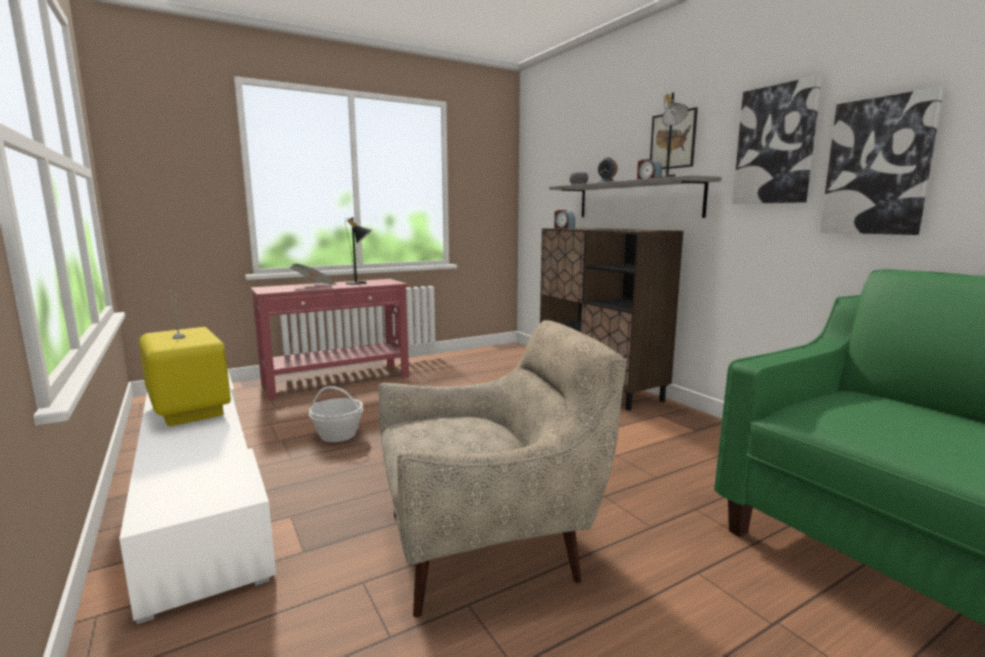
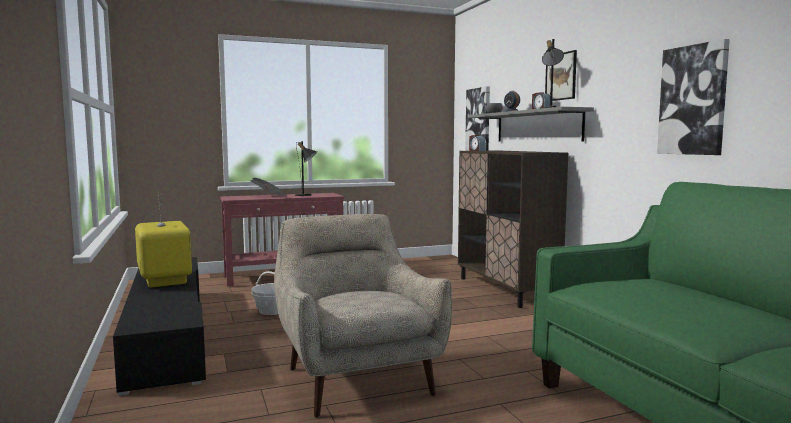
camera: 10 degrees right, 5 degrees down
(200, 481) = (168, 331): white tv stand -> black tv stand
(491, 544) = (357, 378): beige armchair -> beige armchair turned 105 degrees counterclockwise
(775, 145) = (628, 82): picture -> picture (478, 119)

